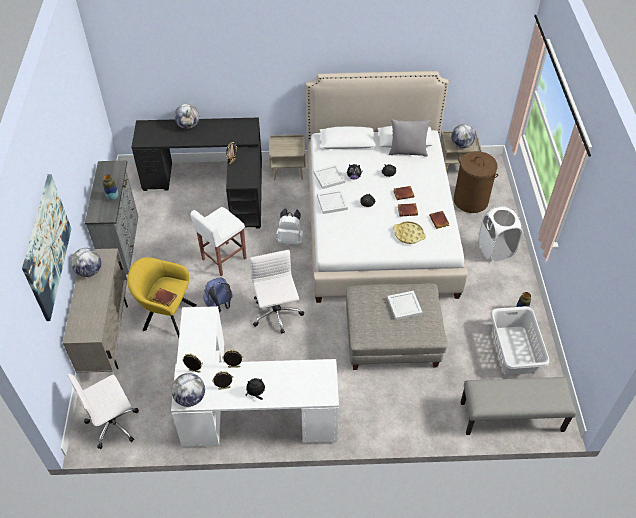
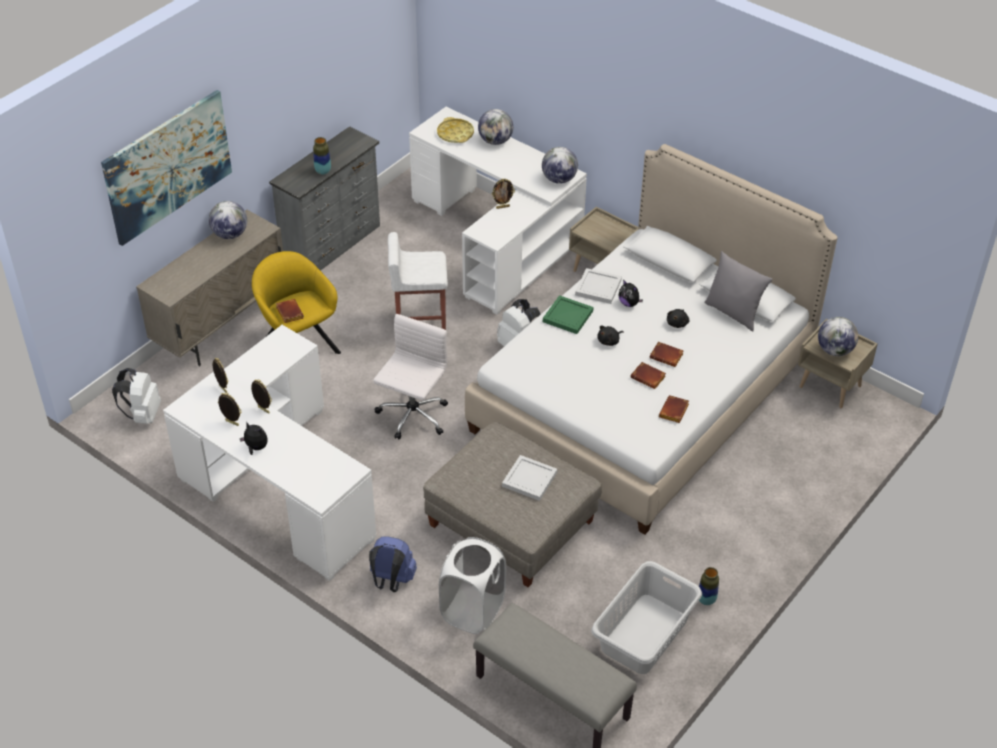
camera: 40 degrees right, 5 degrees down
(114, 424) = (142, 414): white office chair -> white backpack
(190, 398) = (192, 410): globe -> globe (559, 179)
(214, 185) = (498, 238): black desk -> white desk
(220, 305) = (364, 369): blue backpack -> blue backpack (391, 581)
(332, 202) = (568, 316): white tray -> green tray
(409, 234) = (617, 403): yellow tray -> yellow tray (455, 134)
(470, 201) = (799, 437): brown laundry basket -> none
(495, 250) = (761, 512): white laundry basket -> white laundry basket (473, 611)

